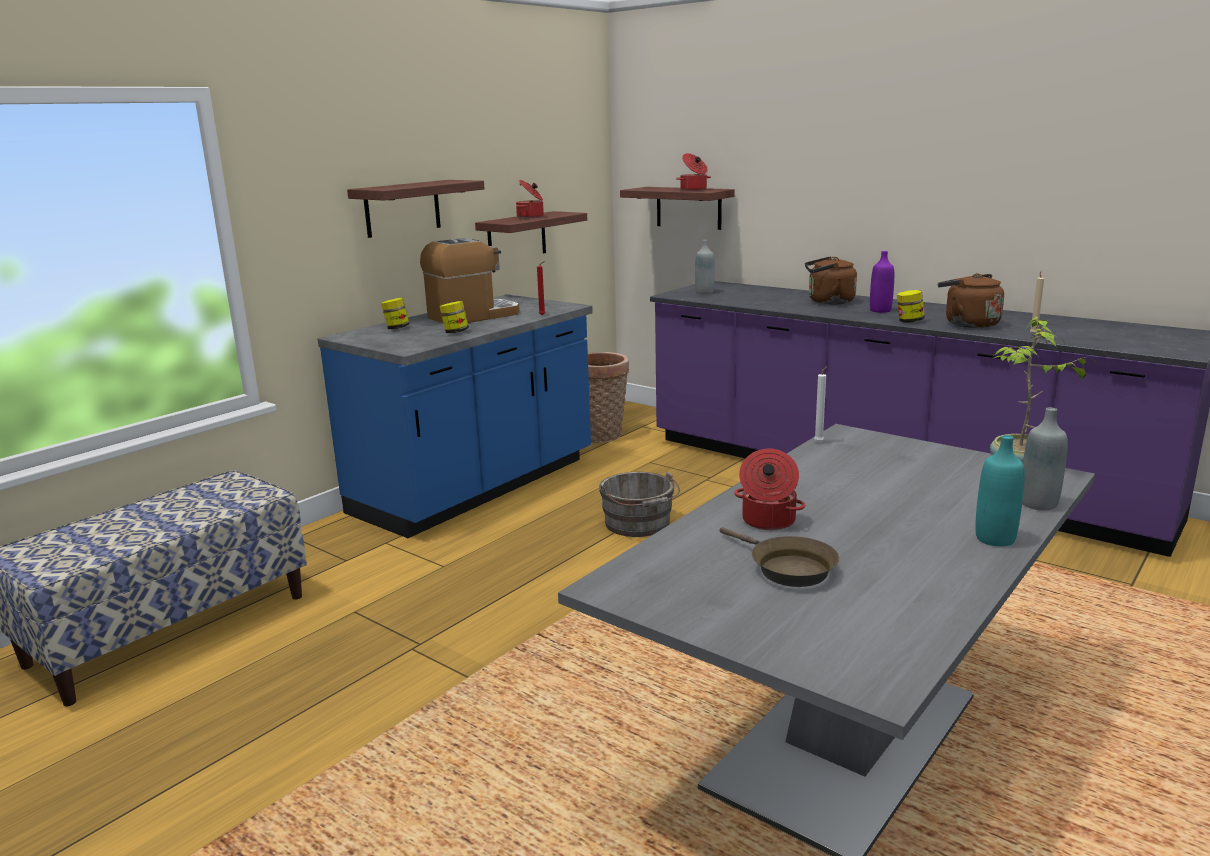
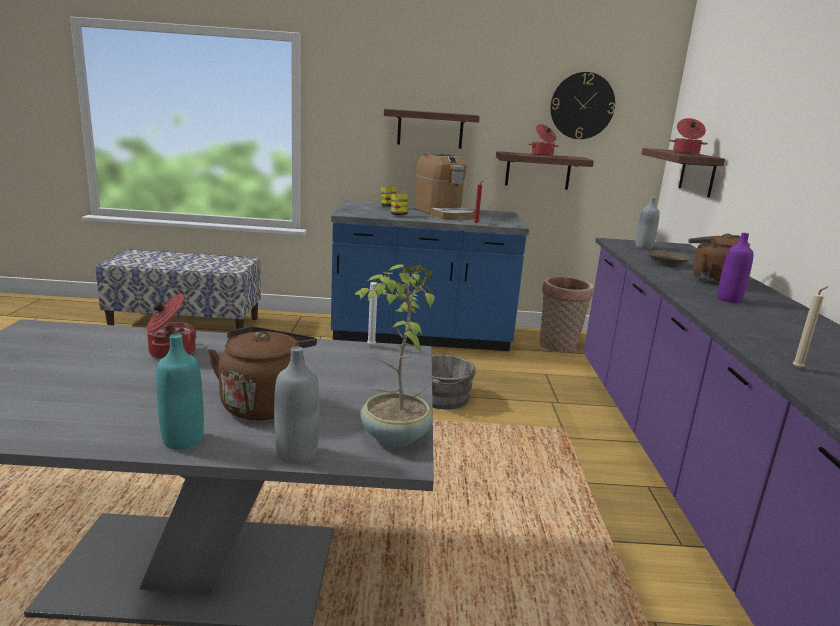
camera: 50 degrees right, 0 degrees up
(473, 316) = (443, 213): coffee machine -> coffee machine turned 45 degrees clockwise
(542, 151) = (582, 106): none -> wall clock
(787, 568) = (78, 369): brown frying pan -> brown frying pan (666, 262)
(909, 321) = (712, 312): jar -> none
(968, 324) = (765, 336): brown kettle -> brown kettle (265, 403)

